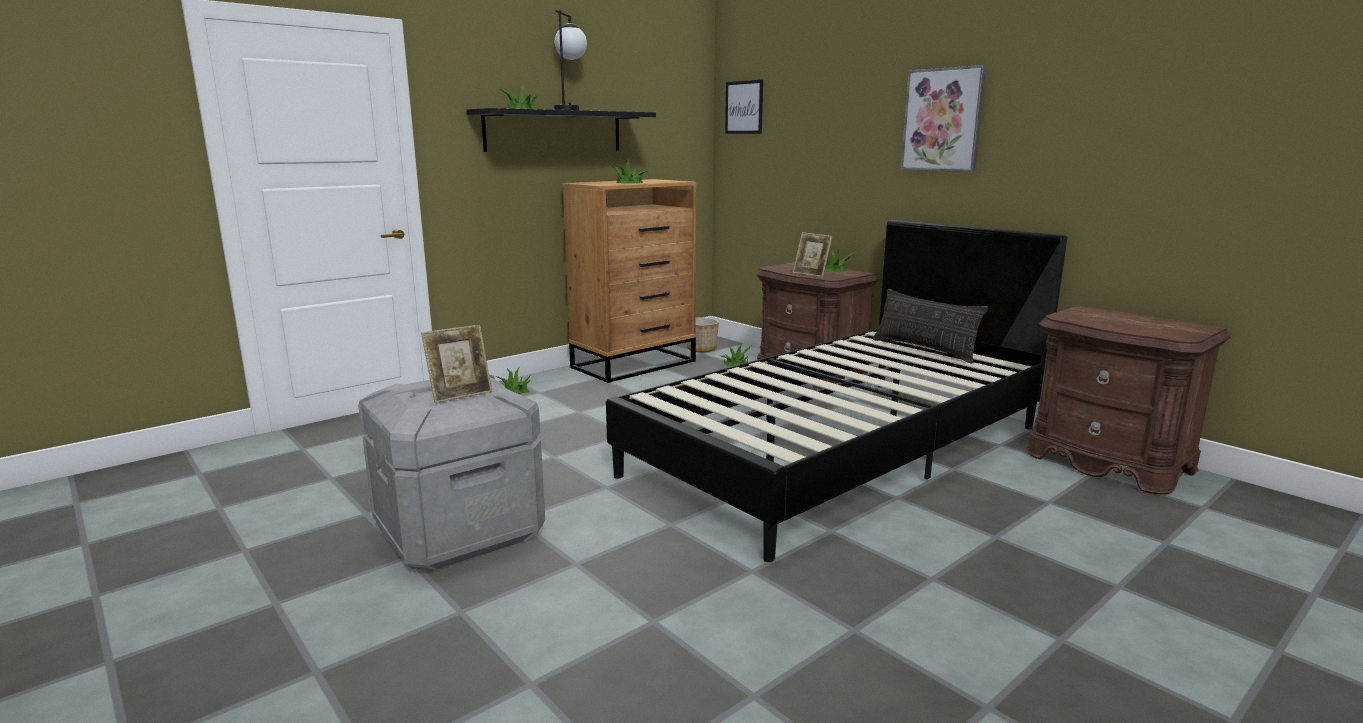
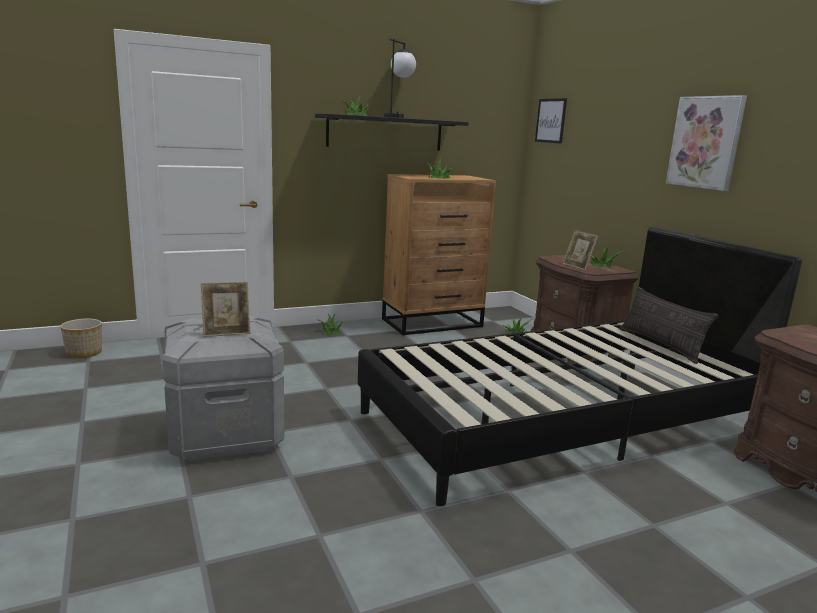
camera: 15 degrees right, 0 degrees up
(701, 348) = (494, 317): planter -> planter (84, 353)

